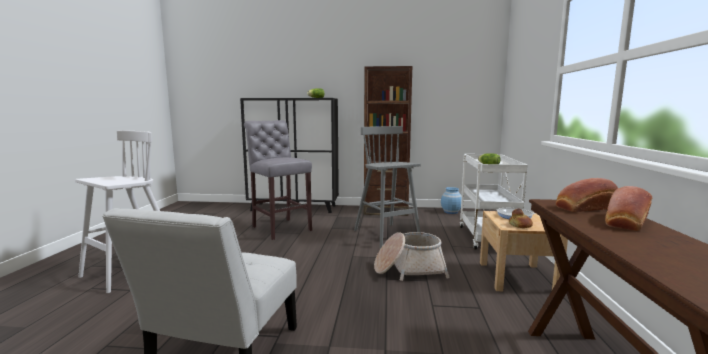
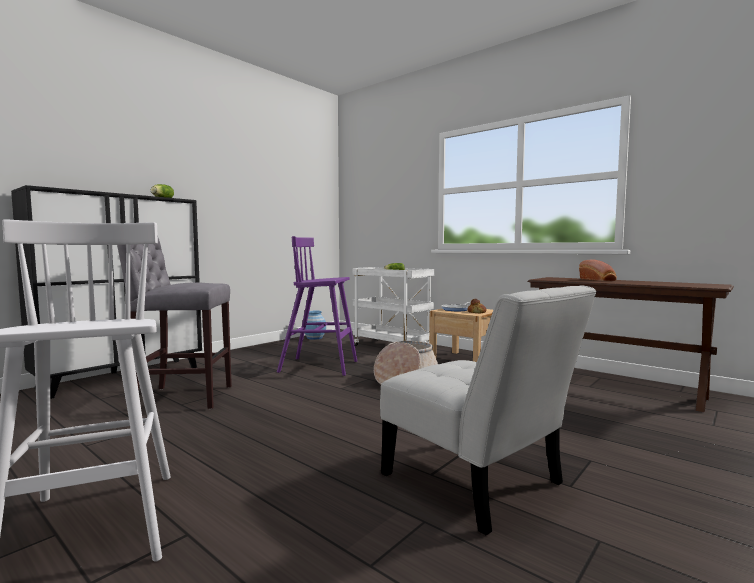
camera: 55 degrees left, 5 degrees down
(386, 211) = (255, 351): brown bookcase -> none
(387, 236) = (320, 366): grey stool -> purple stool
(582, 208) = (562, 279): bread -> none

